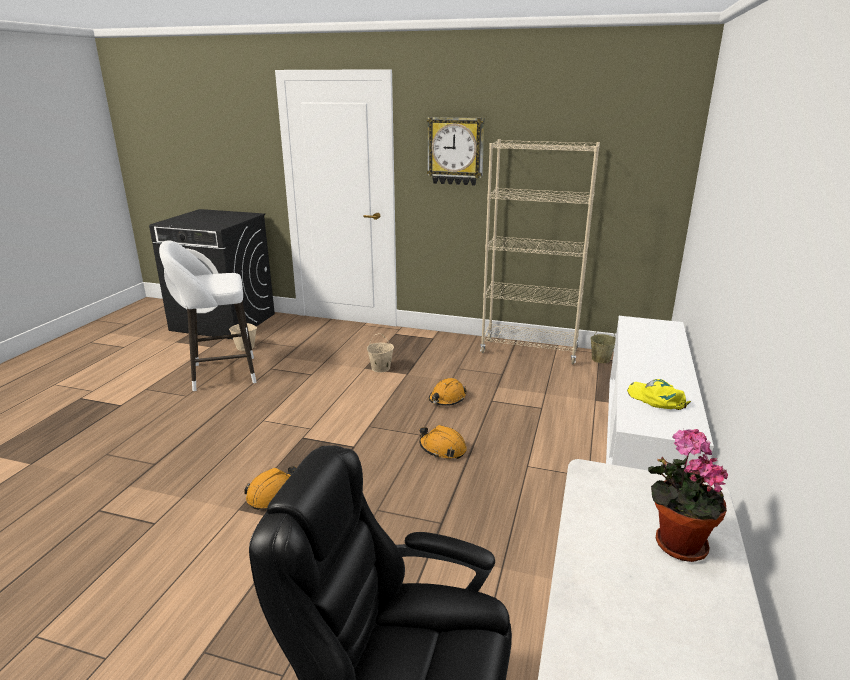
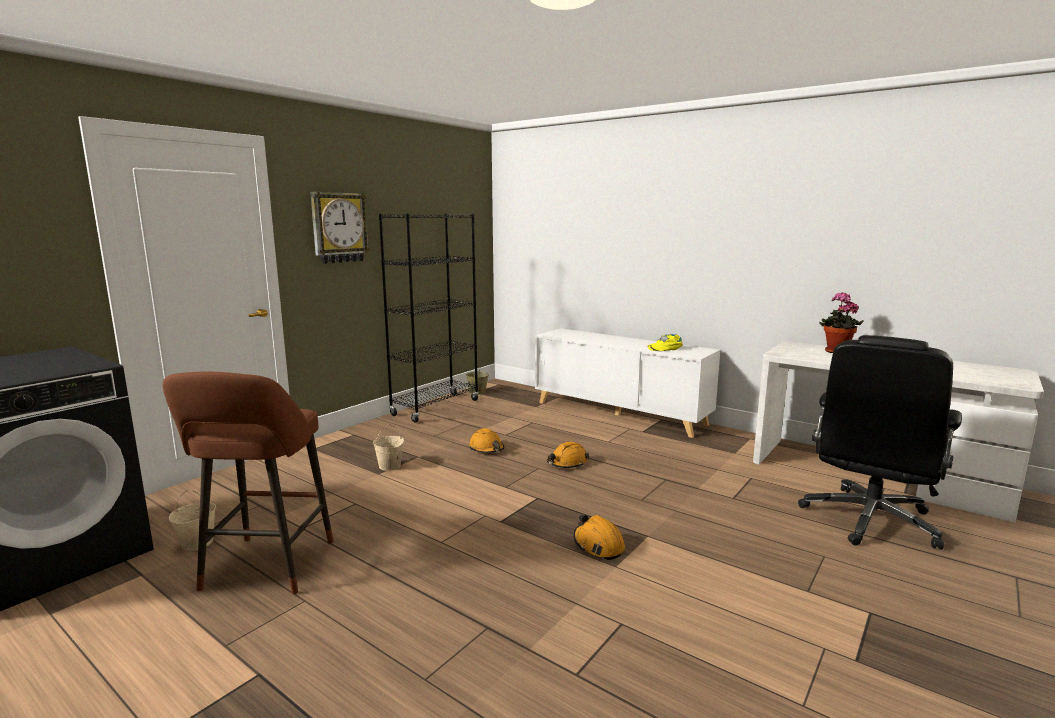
camera: 70 degrees left, 10 degrees down
(219, 374) = (265, 569): white stool -> brown stool
(529, 351) = (435, 407): beige bookcase -> black bookcase

